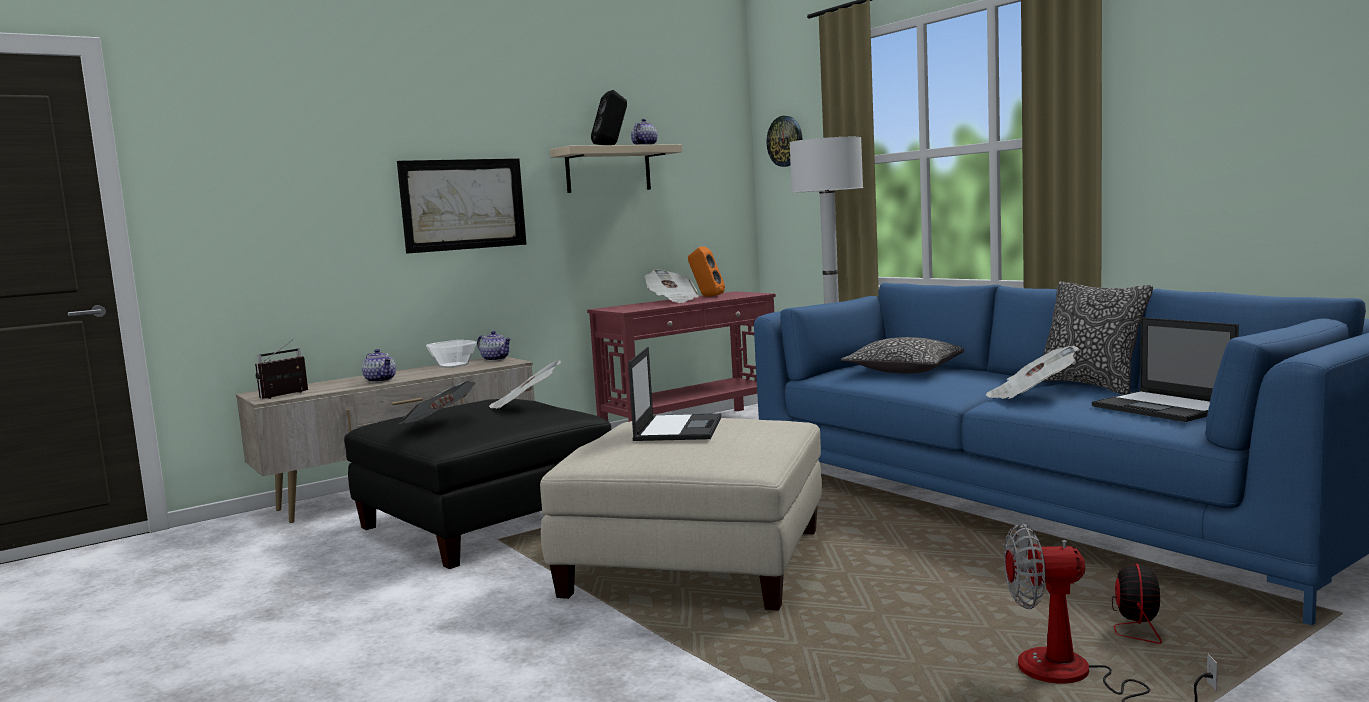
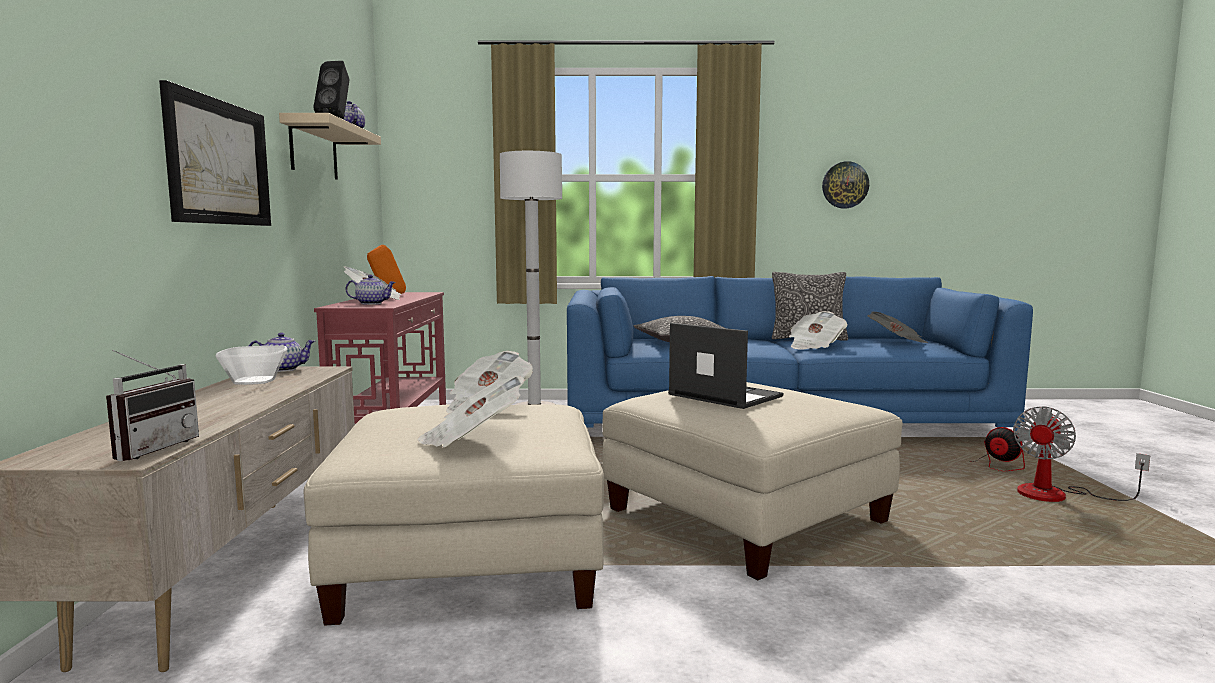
camera: 55 degrees left, 0 degrees up
(286, 395) = (150, 448): radio -> radio turned 150 degrees counterclockwise
(381, 380) = (230, 407): teapot -> teapot (372, 303)
(486, 522) = (471, 557): black ottoman -> beige ottoman
(785, 141) = (428, 152): wall clock -> wall clock (845, 185)
(1164, 407) = (897, 343): laptop -> newspaper

